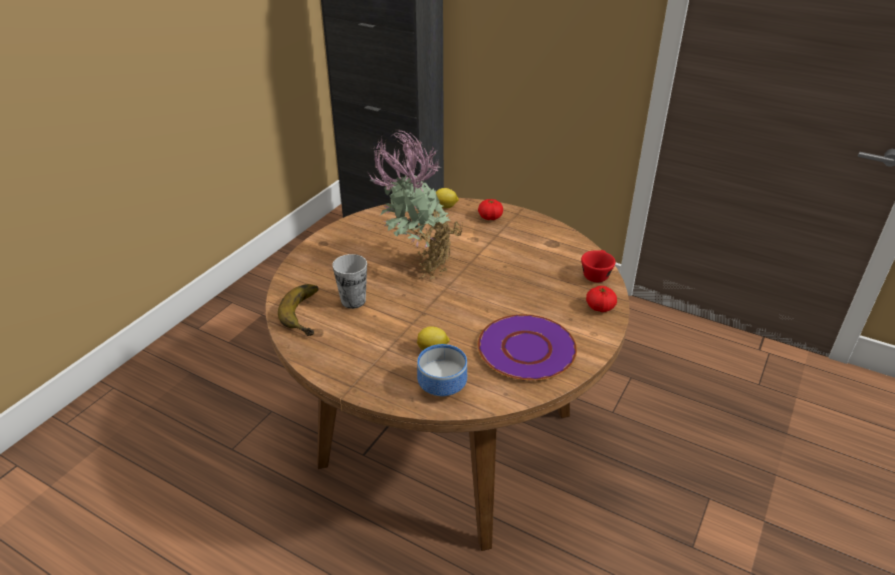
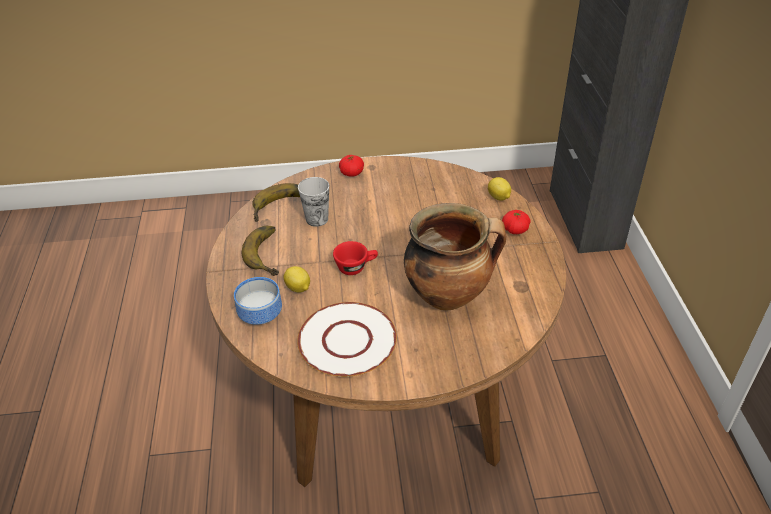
camera: 55 degrees right, 5 degrees up
(364, 346) = (270, 253): none -> banana
(418, 265) = (396, 227): potted plant -> none
(527, 277) = (449, 295): none -> cooking pot
(527, 349) = (348, 341): purple plate -> white plate
(596, 274) = (504, 337): red cup -> red cup (356, 267)
(600, 307) = (453, 362): tomato -> tomato (352, 173)

